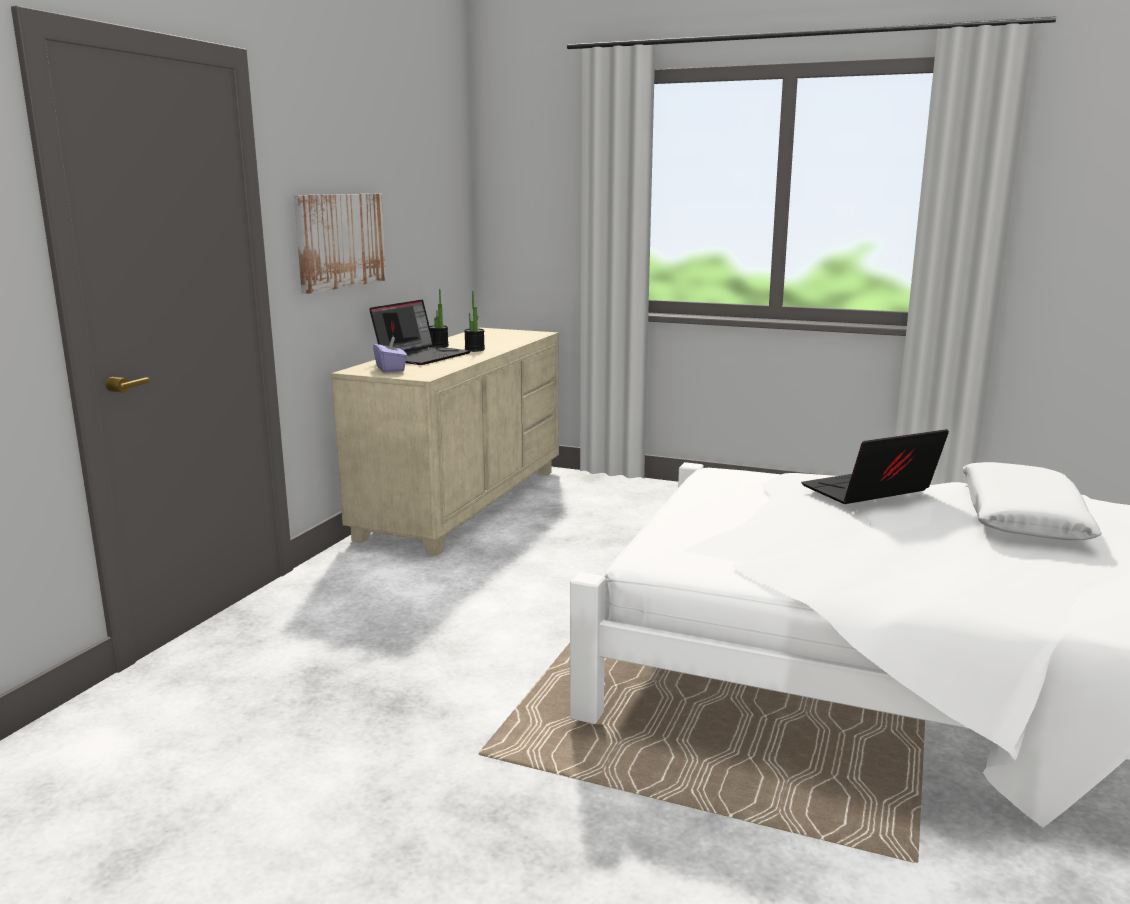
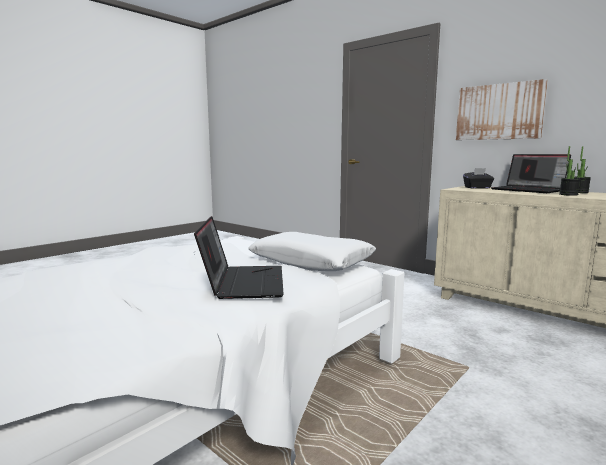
camera: 110 degrees right, 5 degrees down
(391, 369) = (477, 188): purple tissue box -> black tissue box
(1021, 518) = (114, 318): white pillow -> white pillow (311, 262)

